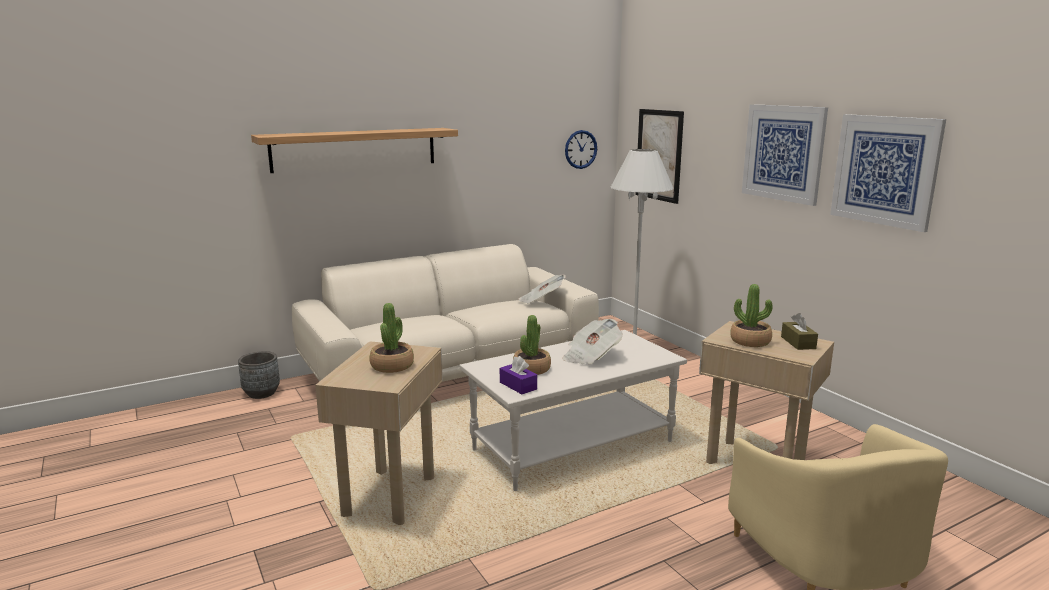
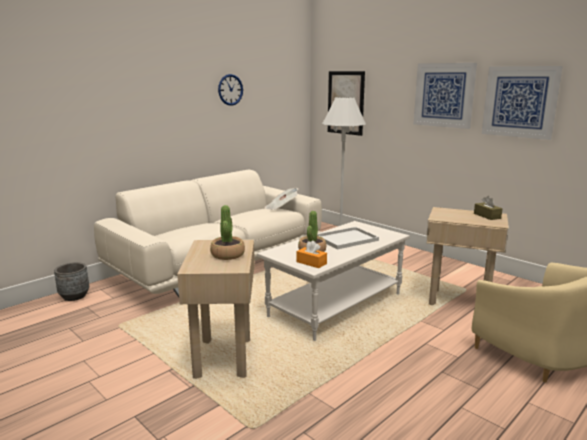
camera: 15 degrees left, 0 degrees up
(355, 149) = (136, 98): shelf -> none
(518, 386) = (311, 263): purple tissue box -> orange tissue box
(580, 149) = (288, 100): wall clock -> wall clock (230, 89)
(591, 357) = (346, 239): newspaper -> white tray
(750, 341) = (458, 217): potted plant -> none

